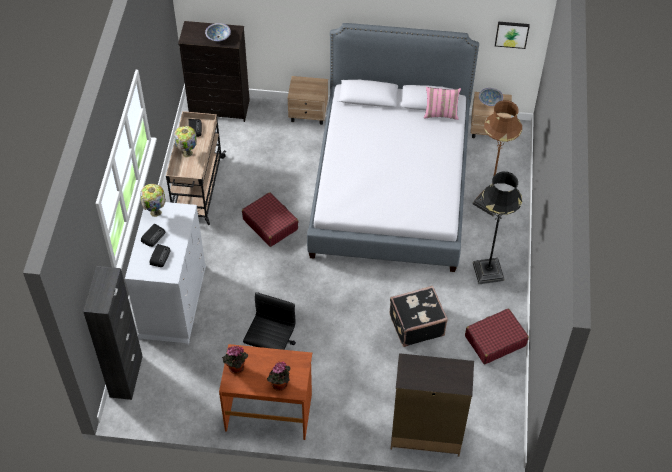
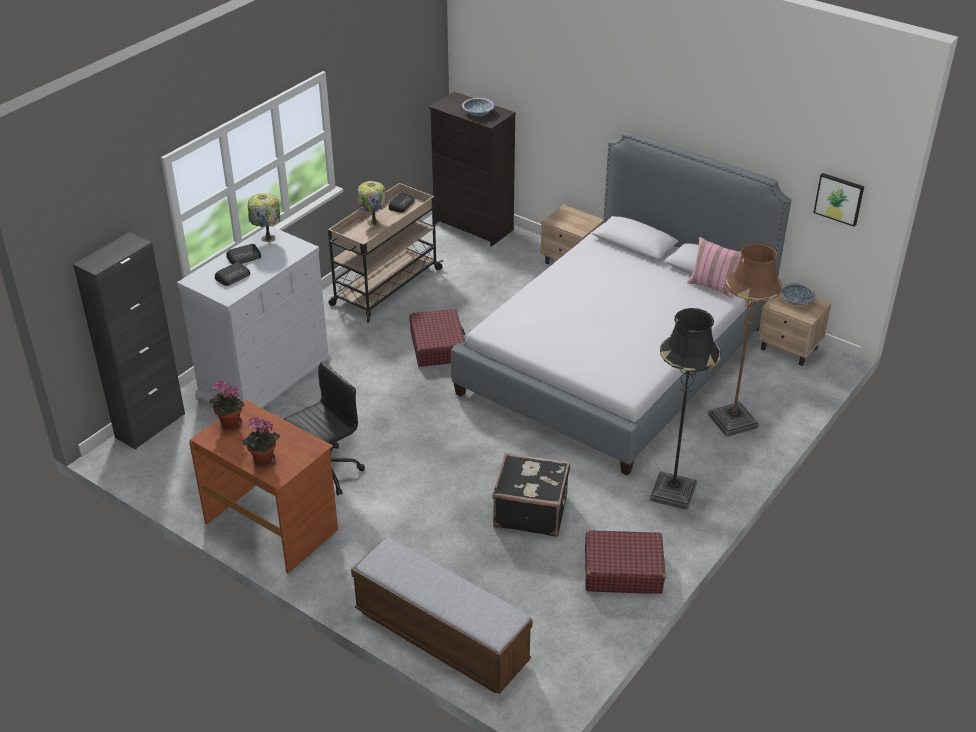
camera: 30 degrees right, 15 degrees down
(425, 436) = (441, 637): black dresser -> bench

